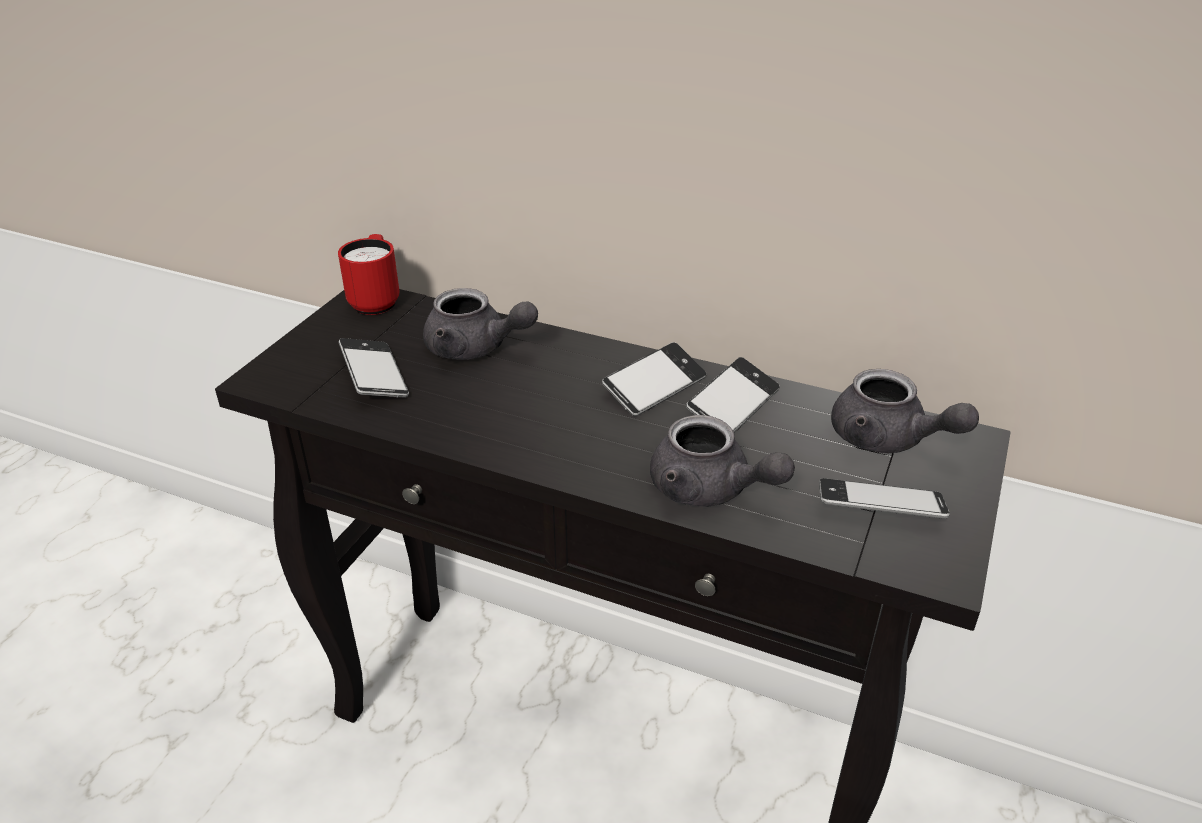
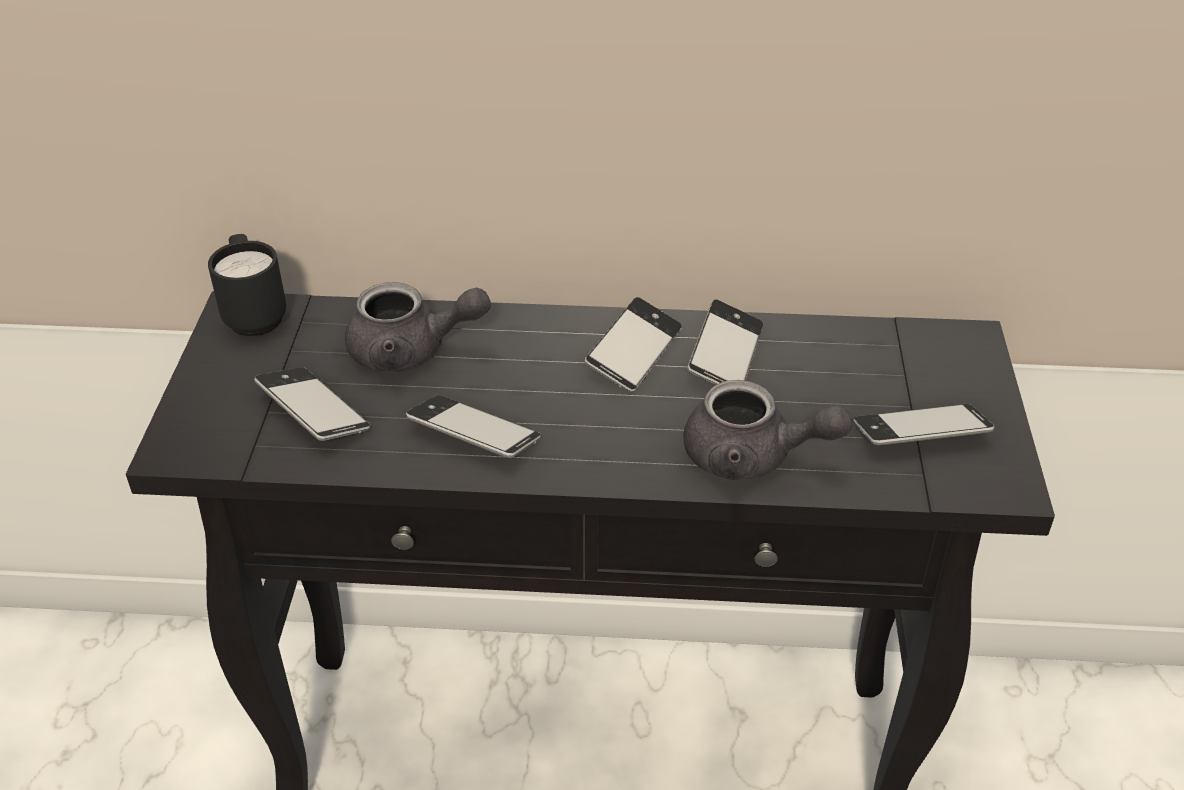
camera: 20 degrees left, 5 degrees up
(376, 300) = (254, 314): red mug -> black mug
(485, 419) = (474, 435): none -> phone
(888, 440) = (894, 358): grey teapot -> none

